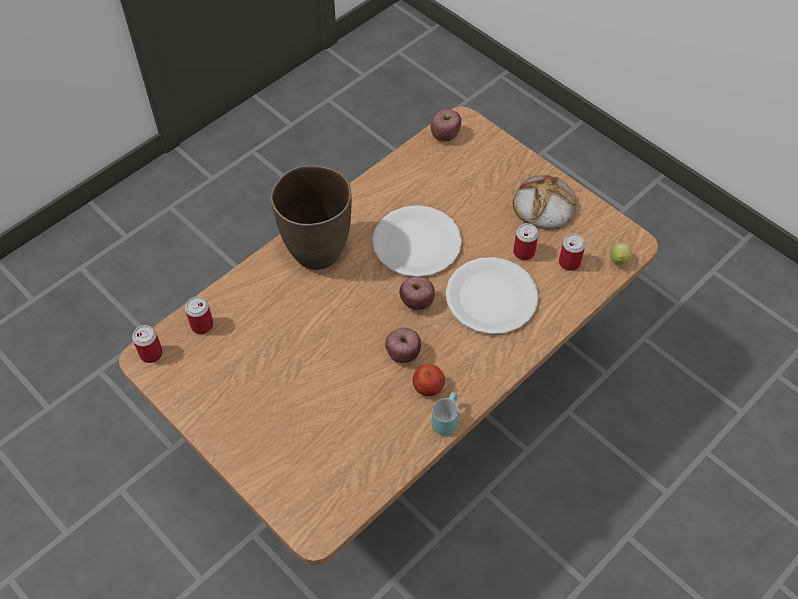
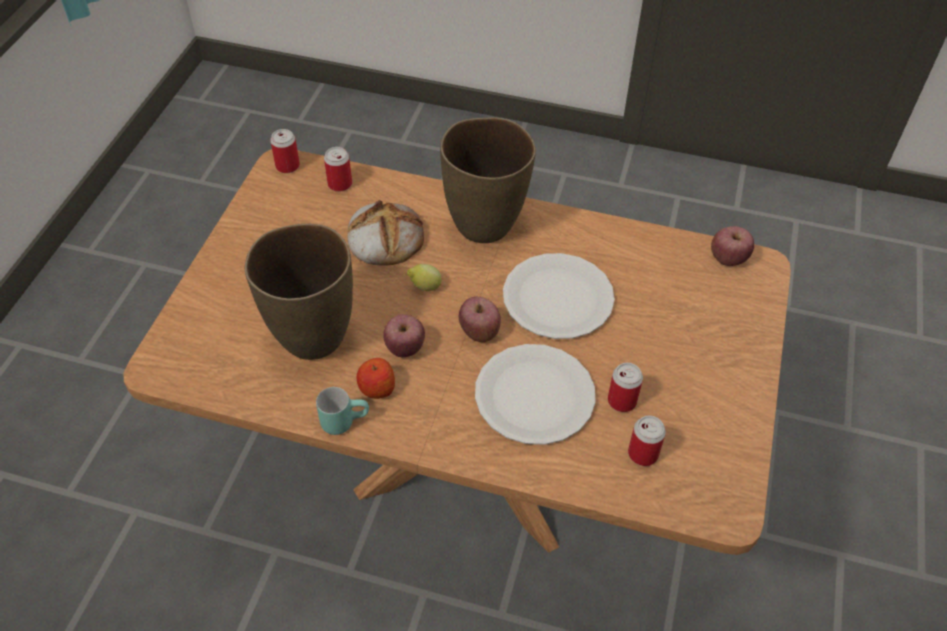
camera: 60 degrees right, 5 degrees down
(353, 409) = (312, 336): none -> brown vase
(543, 206) = (707, 392): bread -> bread (384, 237)
(618, 262) = (685, 507): lemon -> lemon (424, 287)

